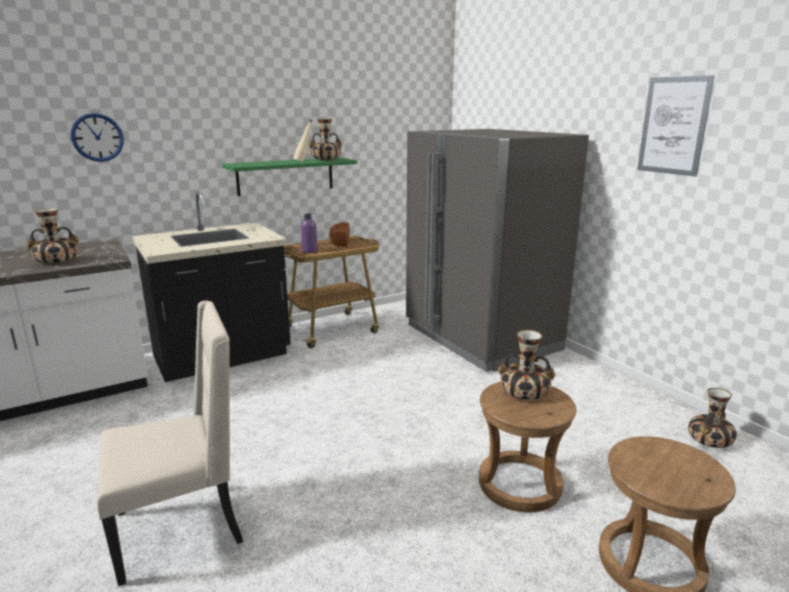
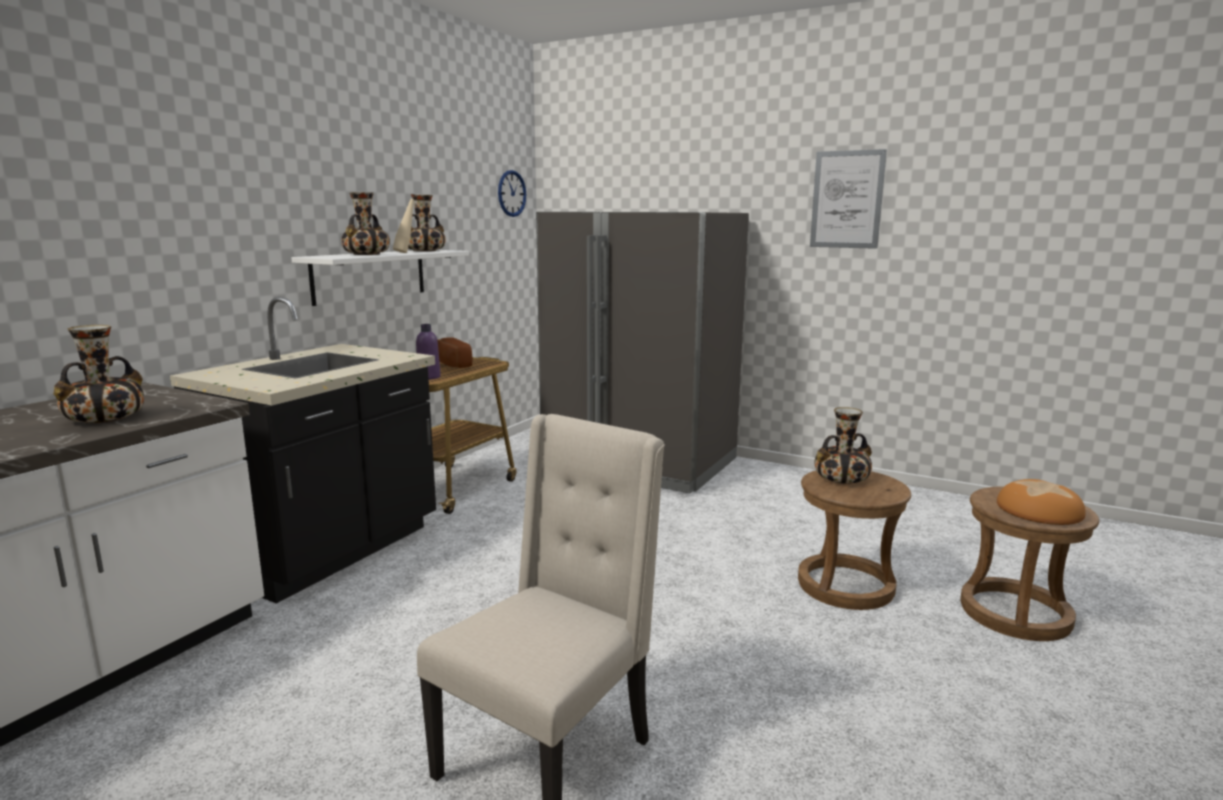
camera: 30 degrees left, 5 degrees down
(97, 137) = (108, 211): wall clock -> wall clock (511, 193)
(285, 176) = (370, 275): green shelf -> white shelf
(668, 475) = (1039, 511): none -> bread
(709, 441) = (939, 506): vase -> vase (366, 254)

